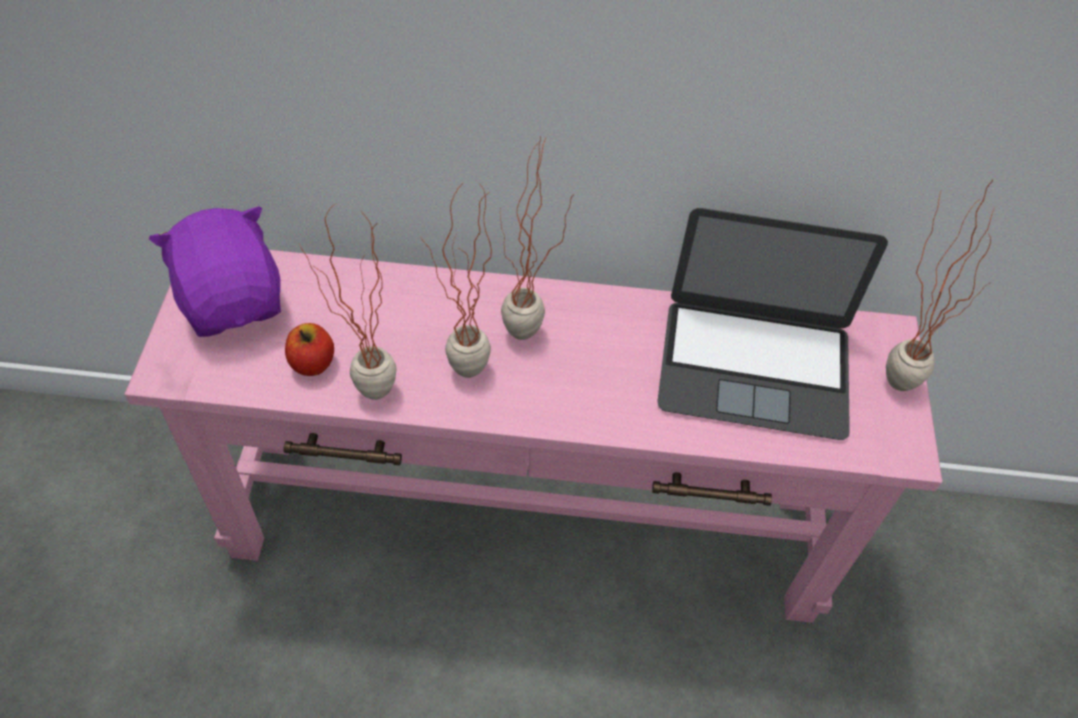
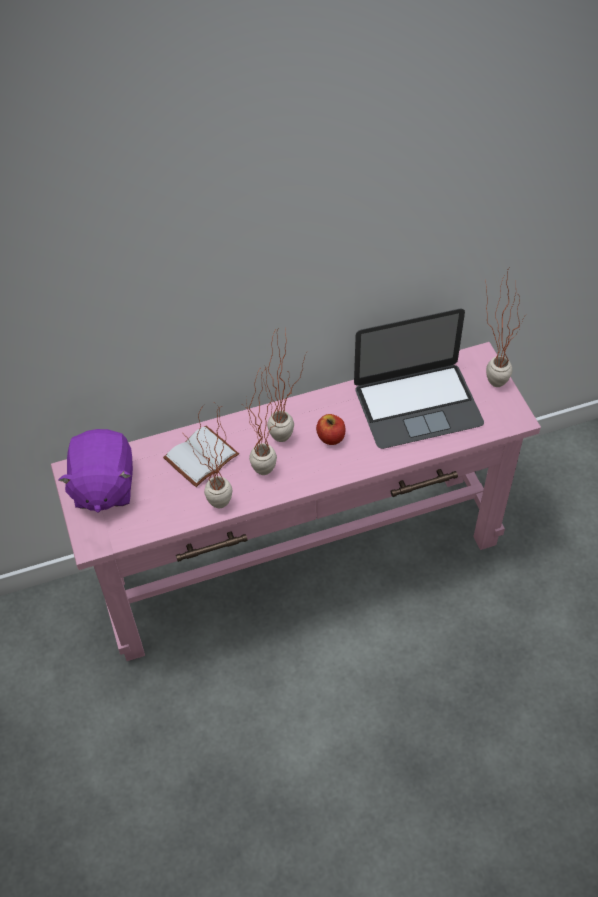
camera: 20 degrees left, 0 degrees up
(233, 300) = (103, 487): purple plush toy -> purple plush toy turned 135 degrees counterclockwise
(312, 363) = (174, 502): apple -> apple (331, 437)
(390, 317) = (201, 459): none -> white book

